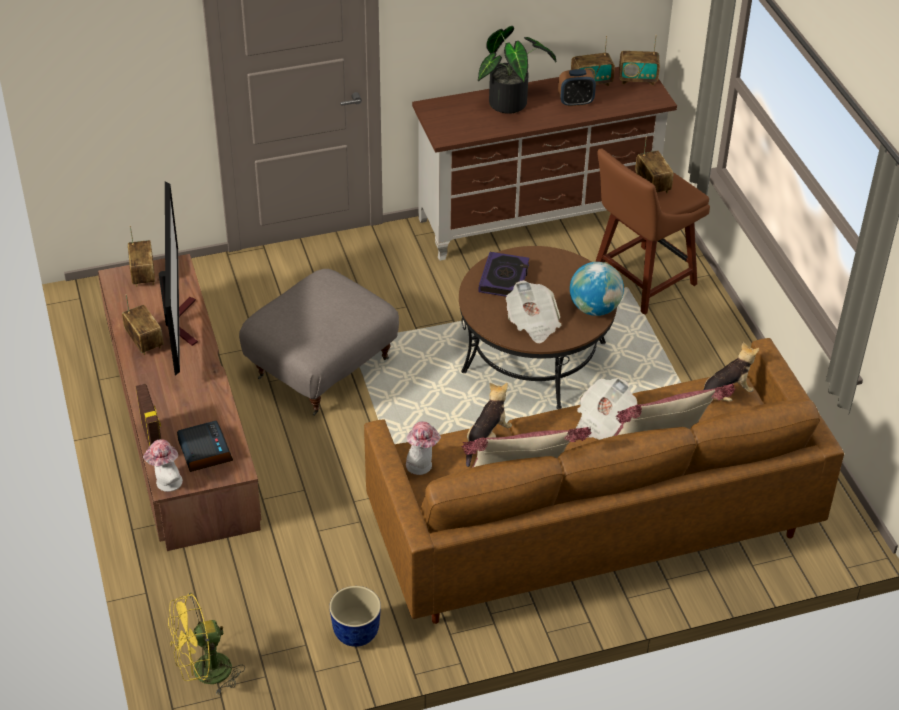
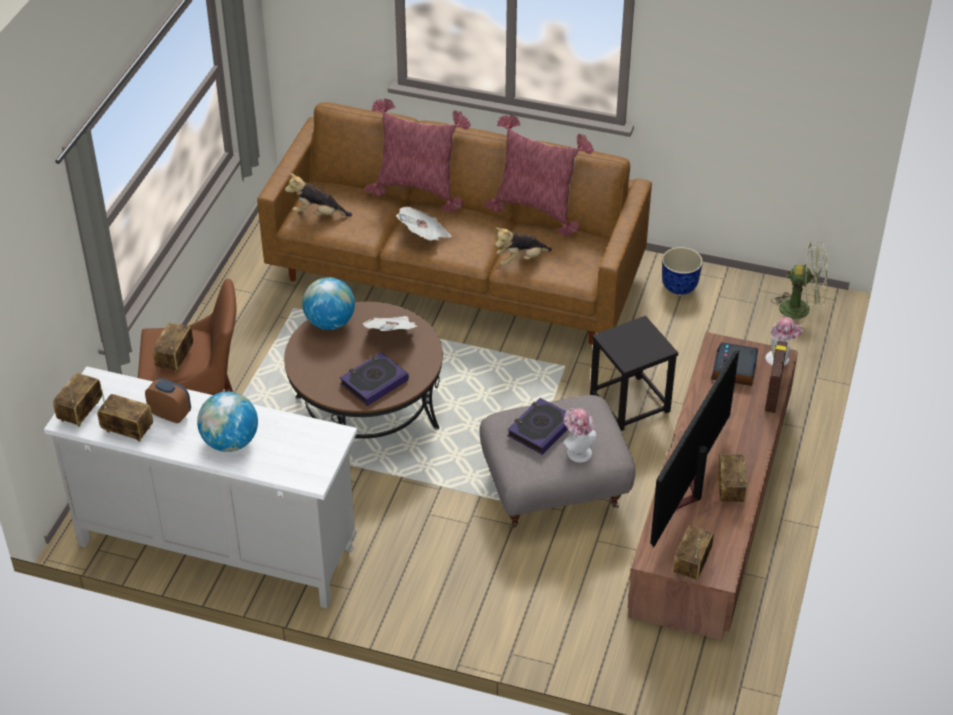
camera: 145 degrees left, 0 degrees up
(204, 673) = (801, 309): yellow fan -> green fan
(314, 474) = (630, 403): none -> black stool
(335, 307) = (540, 429): none -> book
(422, 466) = (583, 264): hat -> hat (577, 451)
(512, 104) = (230, 442): potted plant -> globe
(538, 220) = (216, 544): brown dresser -> white dresser
(637, 79) = (81, 412): radio -> radio turned 105 degrees counterclockwise

